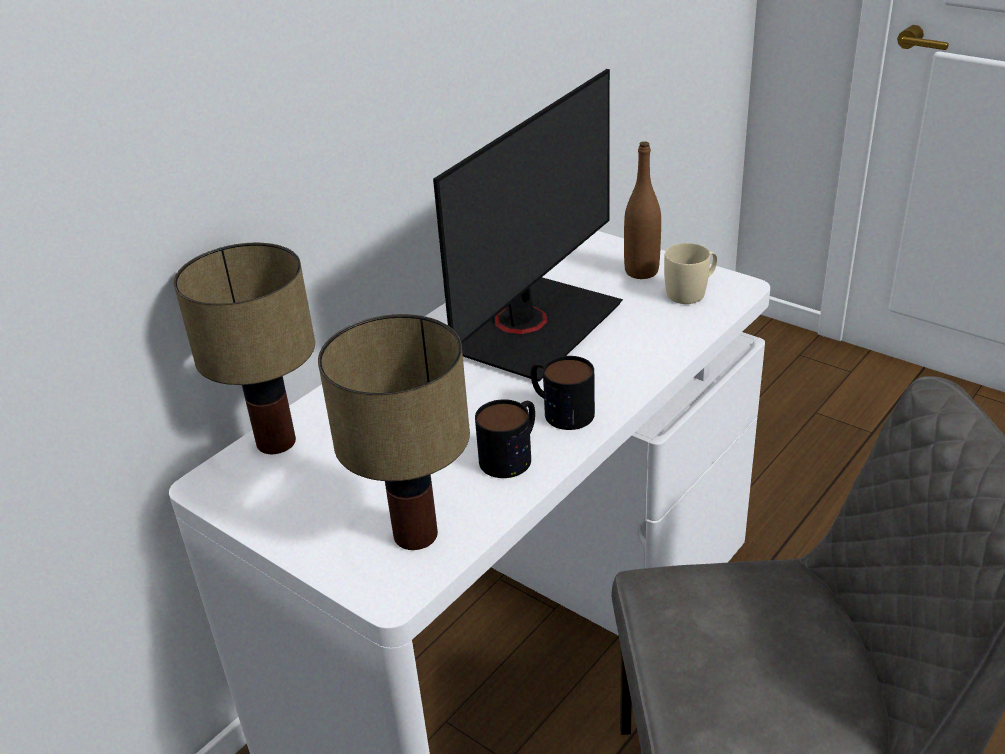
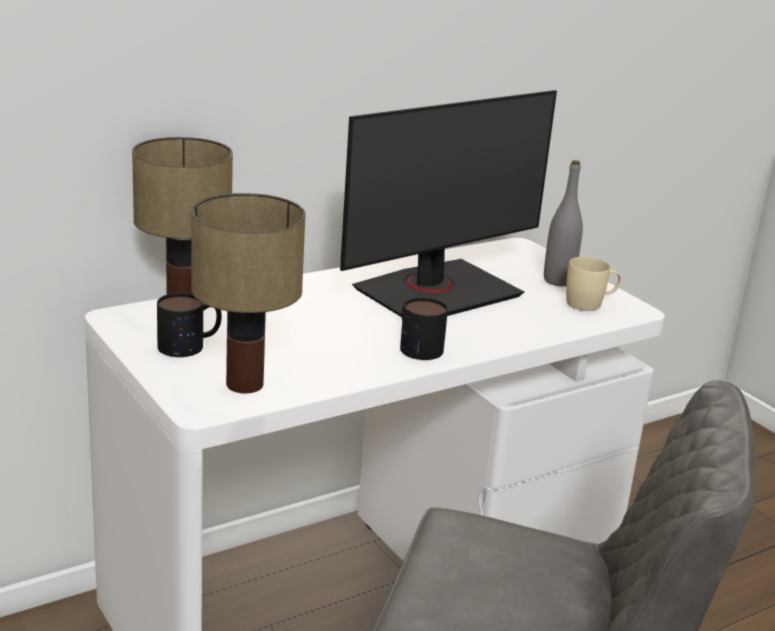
camera: 15 degrees right, 10 degrees down
(512, 454) = (356, 360): mug -> mug (190, 344)
(641, 271) = (558, 281): brown bottle -> grey bottle

